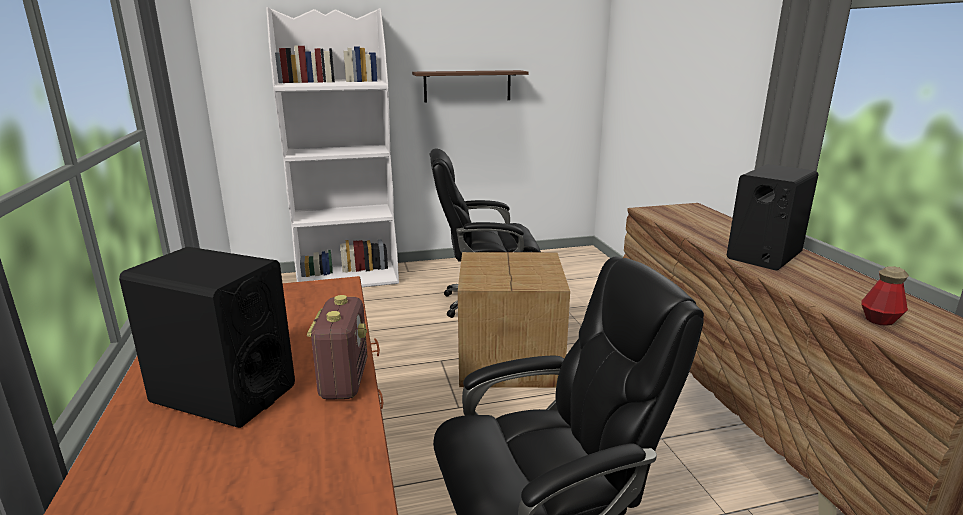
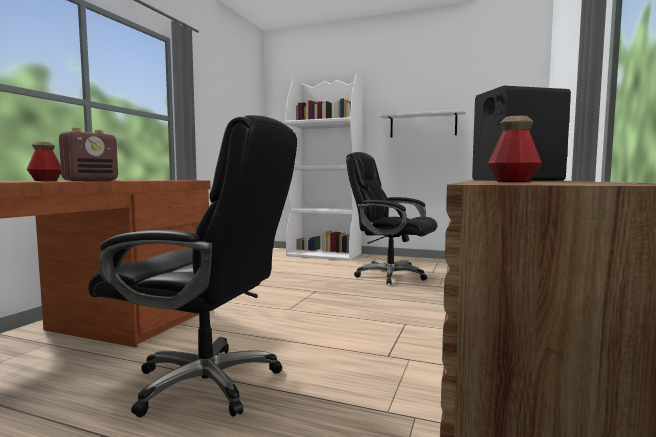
camera: 35 degrees right, 15 degrees down
(223, 394) = (45, 180): black speaker -> bottle
(467, 86) = (423, 125): brown shelf -> white shelf
(511, 359) = (363, 299): cardboard box -> none

